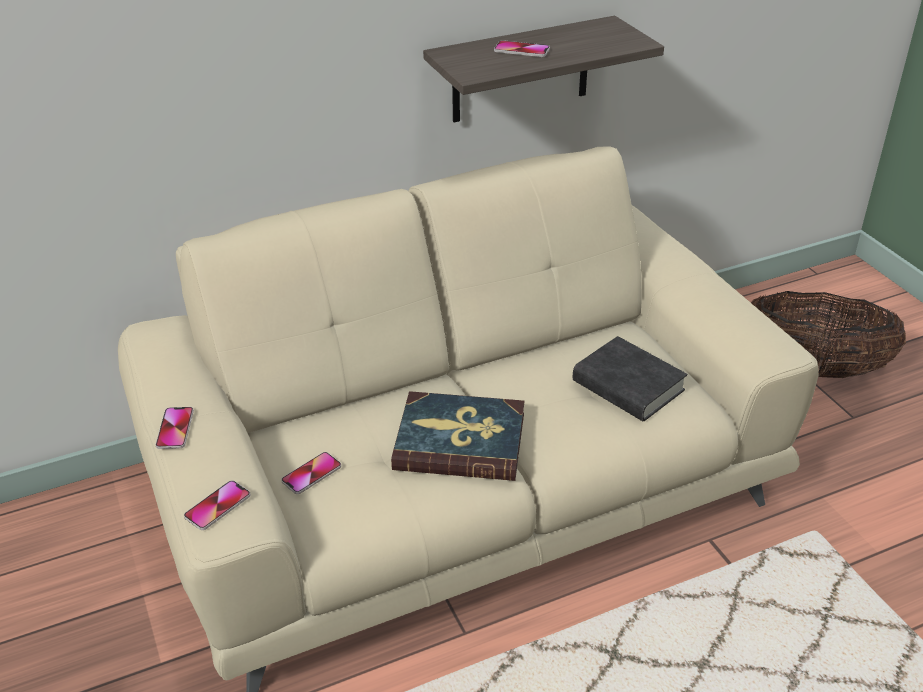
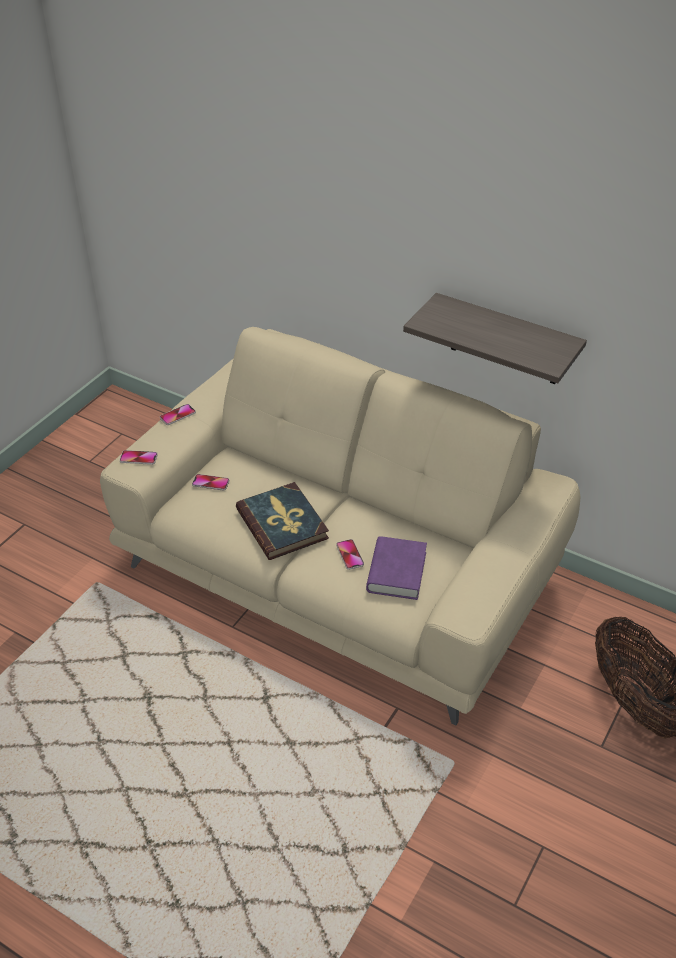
camera: 55 degrees right, 5 degrees up
(521, 50) = (478, 326): phone -> phone (349, 555)
(628, 386) = (396, 572): black book -> purple book

